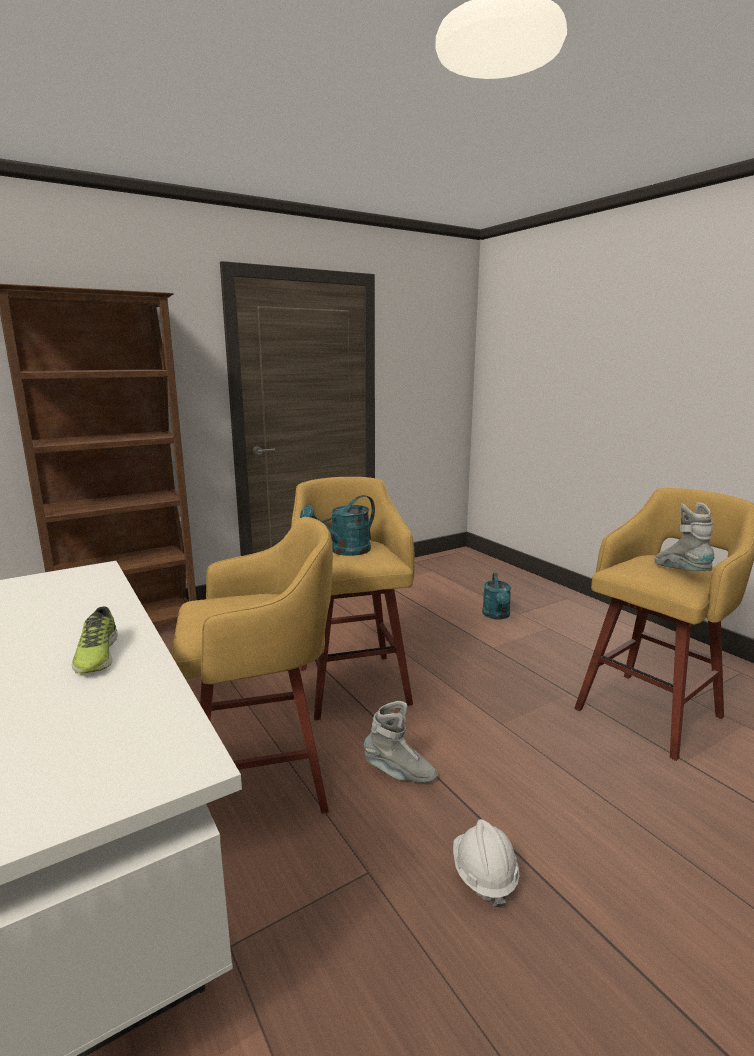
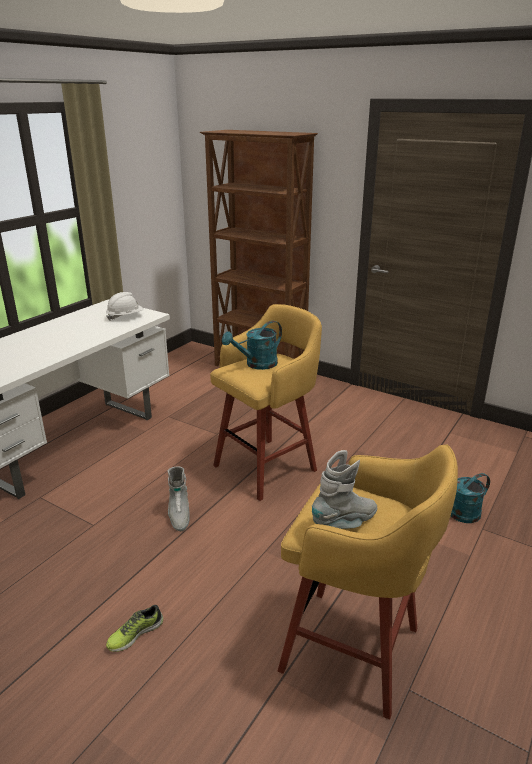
camera: 65 degrees right, 10 degrees up
(96, 655) = (54, 347): shoe -> shoe (135, 633)
(264, 779) = (149, 467): yellow stool -> none
(344, 551) = (256, 365): turquoise watering can -> turquoise watering can turned 60 degrees counterclockwise
(484, 875) = (104, 570): white hard hat -> white hard hat (125, 317)

